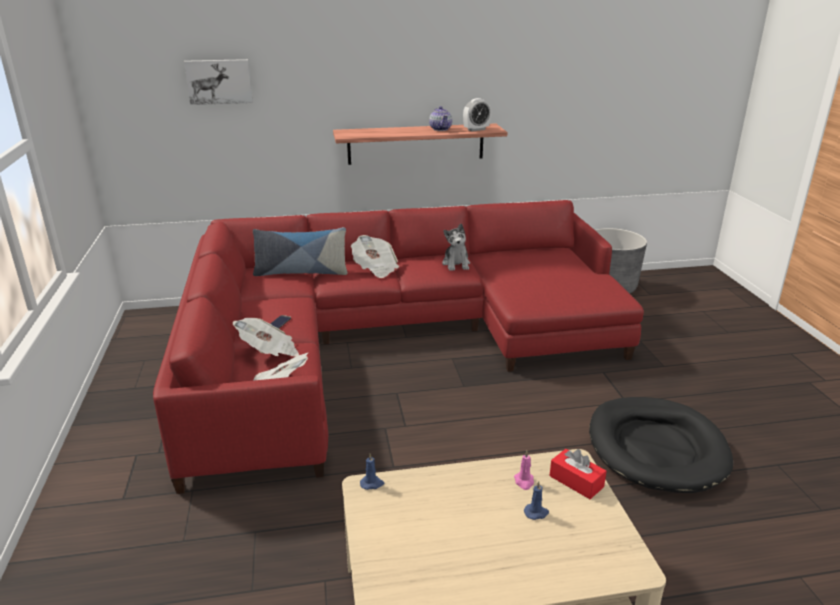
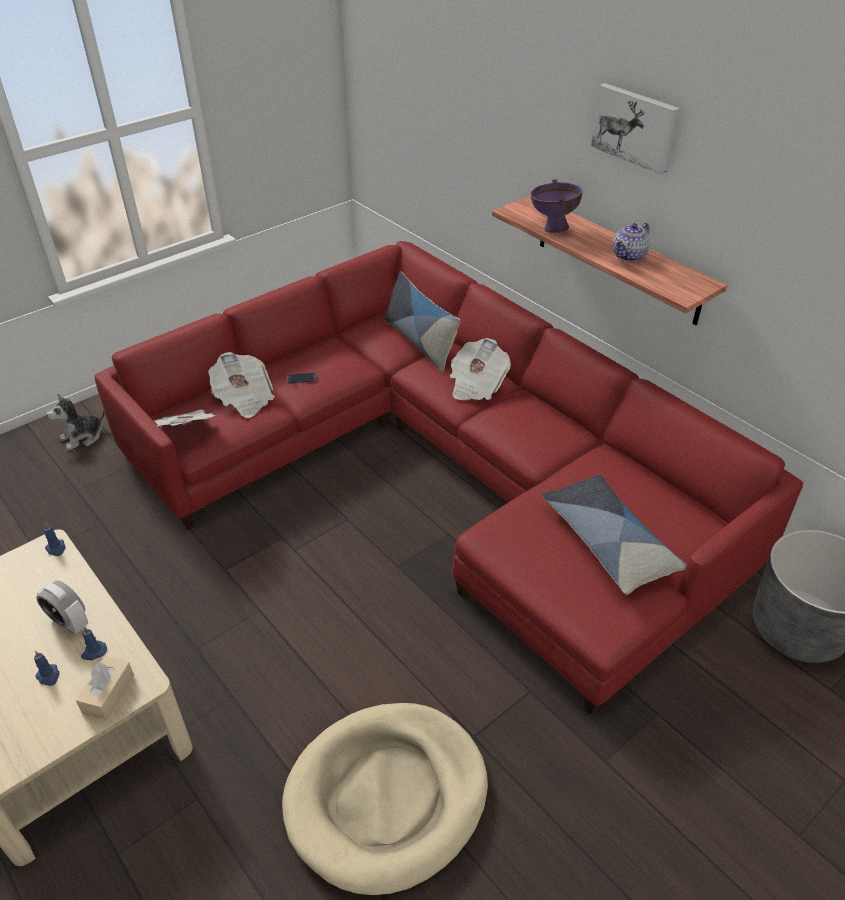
camera: 60 degrees right, 15 degrees up
(219, 81) = (440, 88): picture -> picture (636, 127)
(384, 134) = (552, 229): none -> purple bowl
(456, 264) = (552, 440): plush toy -> plush toy (82, 437)
(476, 129) = (663, 281): alarm clock -> alarm clock (69, 622)
(524, 482) = (94, 652): pink candle -> blue candle
(557, 275) = (609, 541): none -> pillow
(576, 481) = (108, 694): red tissue box -> beige tissue box
(656, 448) = (387, 797): black dog bed -> beige dog bed

